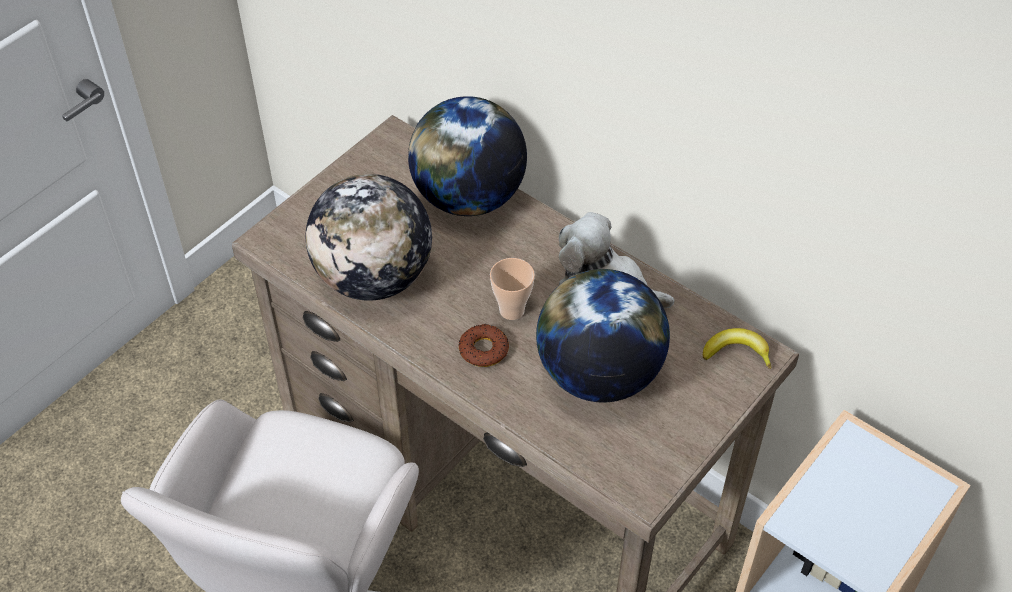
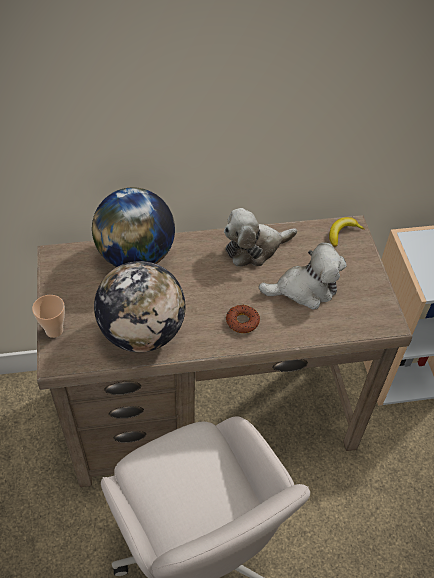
camera: 50 degrees left, 0 degrees up
(512, 310) = (229, 293): cup -> cup (54, 330)
(598, 374) = (304, 289): globe -> plush toy

